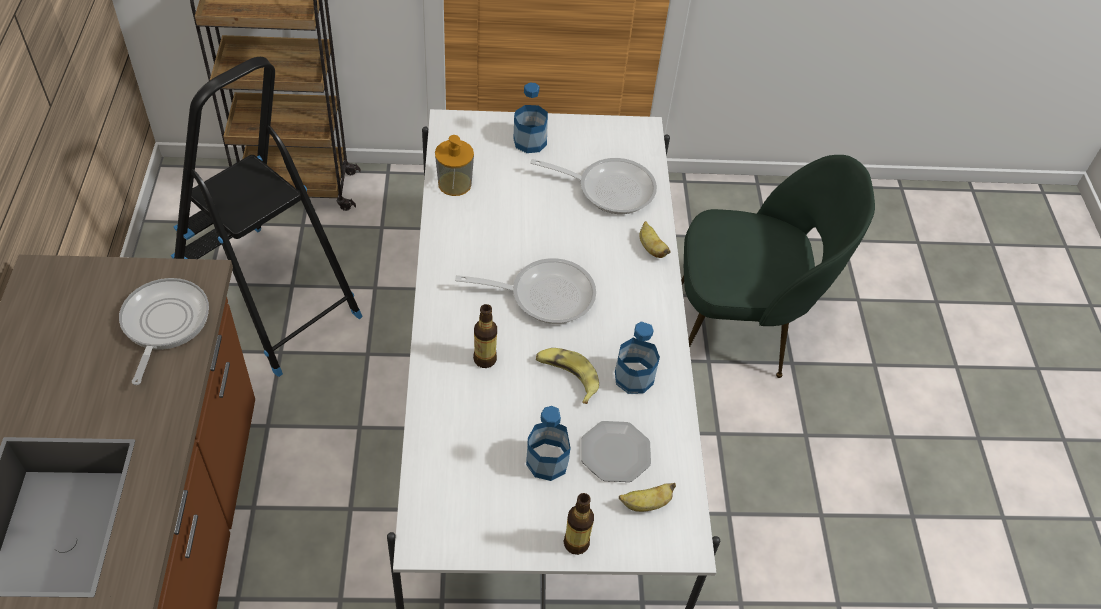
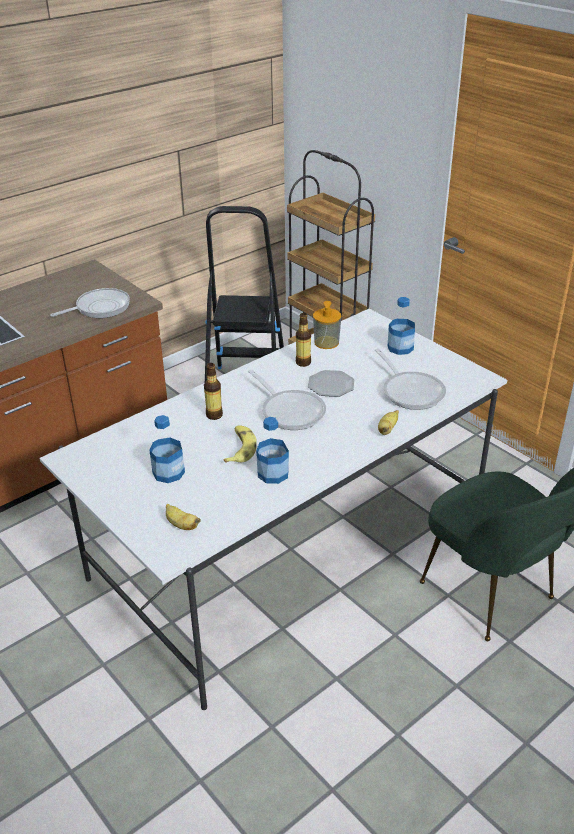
camera: 55 degrees right, 15 degrees down
(576, 543) = (122, 512): bottle -> bottle (303, 362)
(616, 453) = (206, 495): plate -> plate (331, 385)

